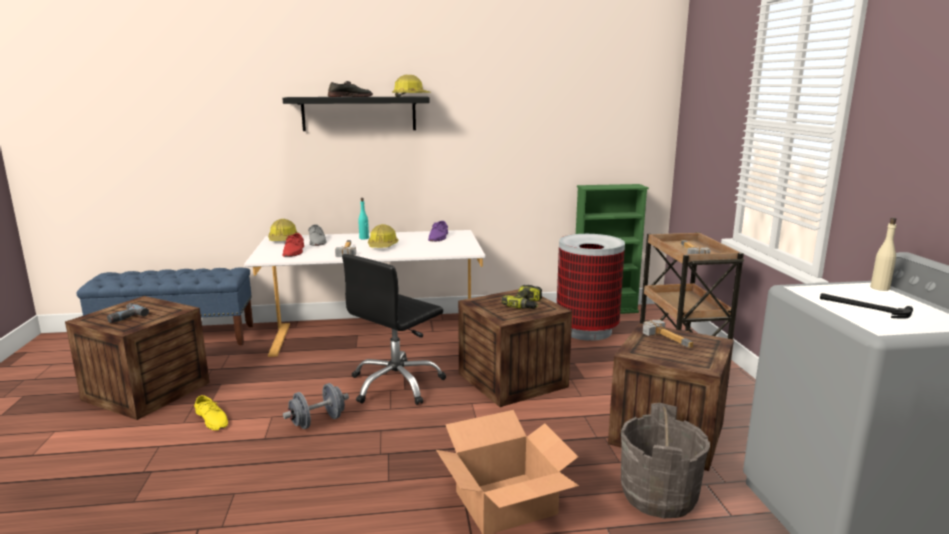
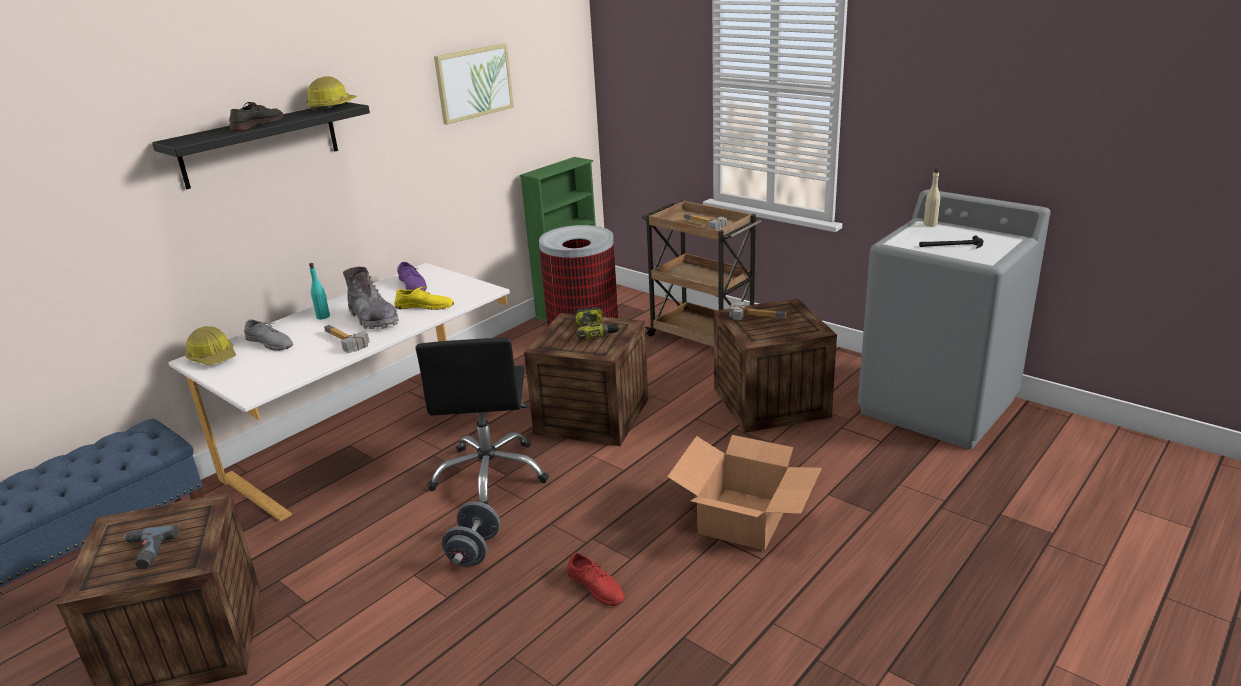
camera: 40 degrees left, 10 degrees up
(212, 419) = (347, 617): yellow shoe -> yellow shoe (424, 306)
(294, 251) = (275, 367): red shoe -> red shoe (596, 586)
(382, 246) = (373, 319): hard hat -> grey boot
(545, 103) = (474, 83): none -> picture
(658, 495) = (826, 452): grey bucket -> none

